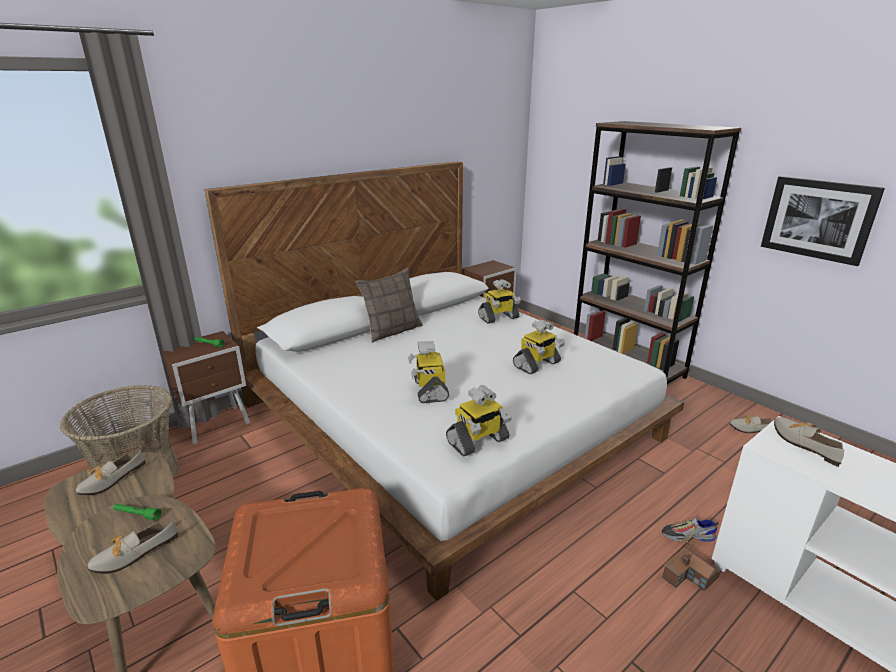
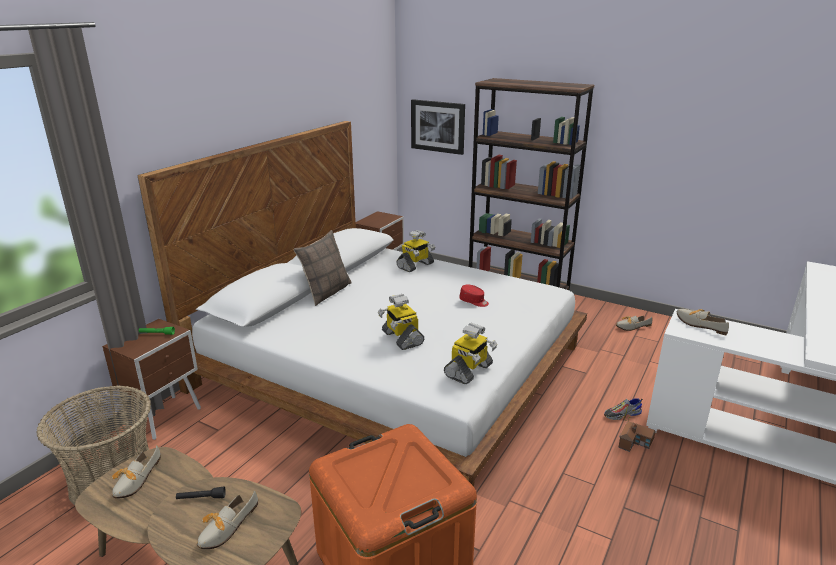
camera: 20 degrees left, 0 degrees up
(137, 515) = (201, 498): green flashlight -> black flashlight
(537, 365) = (474, 301): toy robot -> red cap
(818, 219) = (659, 155): picture -> picture (438, 126)

